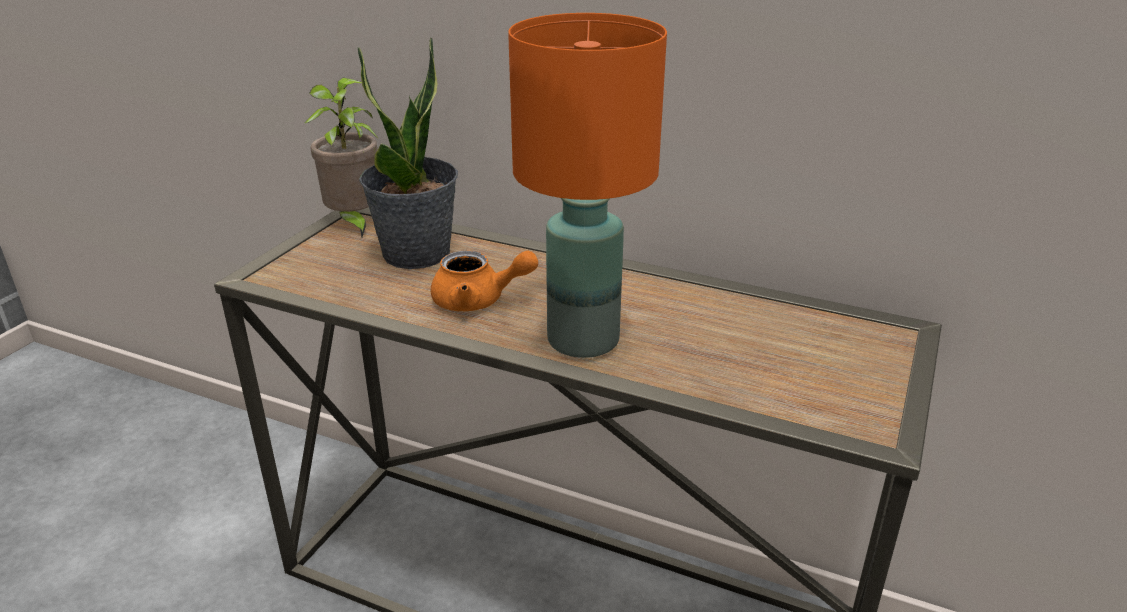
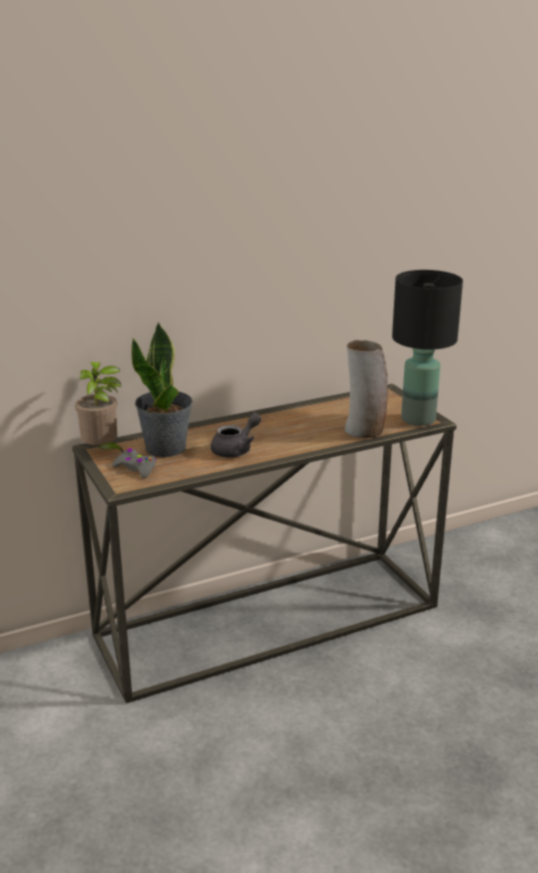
camera: 50 degrees left, 5 degrees down
(330, 261) = (136, 468): none -> grey game controller
(478, 301) = (236, 449): orange teapot -> grey teapot
(584, 340) = (305, 441): orange table lamp -> none
(709, 378) = (364, 431): none -> vase
(851, 412) = (417, 419): none -> black table lamp

